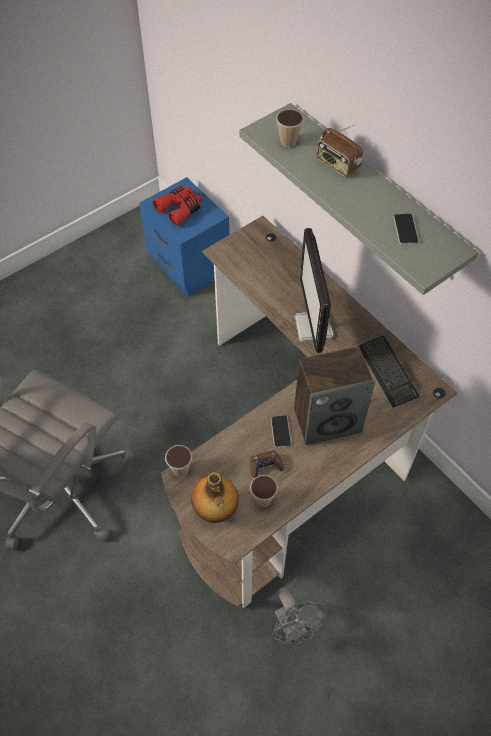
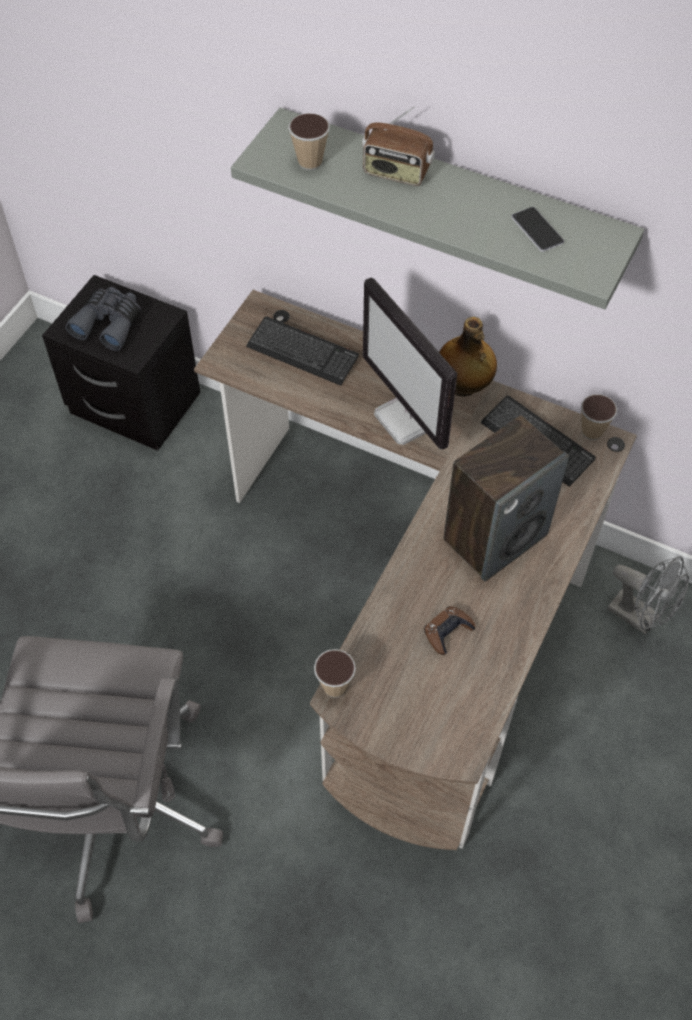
camera: 25 degrees left, 0 degrees up
(180, 209) = (109, 323): red binoculars -> grey binoculars
(187, 265) = (133, 406): blue nightstand -> black nightstand
(215, 509) = (413, 720): bottle -> bottle (463, 387)
(263, 499) = (469, 679): cup -> cup (592, 431)
(271, 263) = (302, 352): none -> keyboard
(280, 431) = (442, 577): phone -> none
(294, 628) = (542, 844): grey fan -> grey fan (640, 617)

